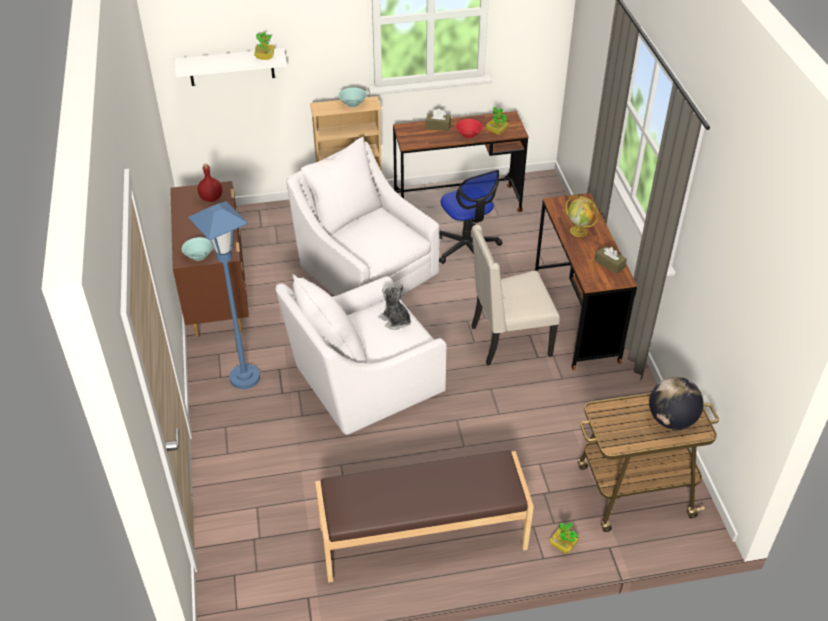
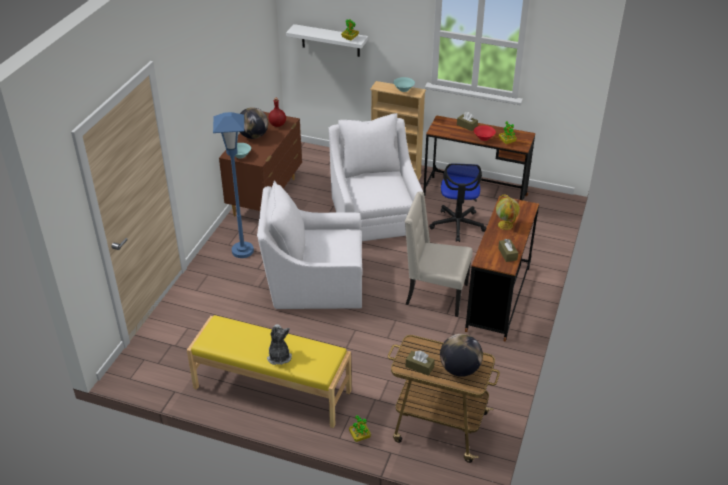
camera: 30 degrees right, 5 degrees down
(193, 224) = (253, 136): none -> globe
(395, 320) = (344, 243): plush toy -> plush toy (279, 357)
(423, 538) = (272, 390): brown bench -> yellow bench
(629, 436) = (419, 367): none -> brown tissue box

